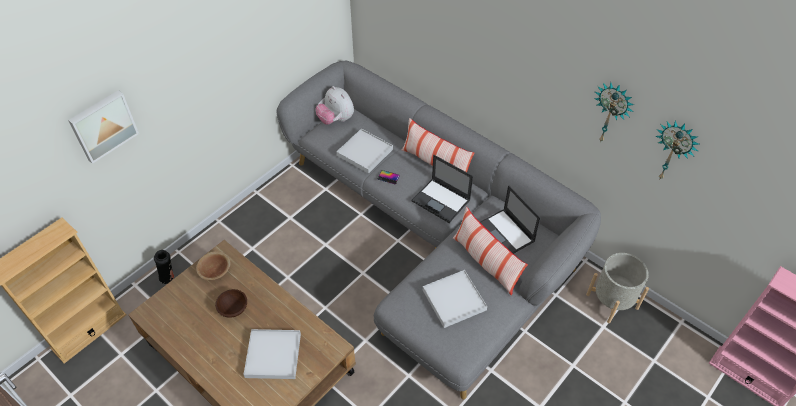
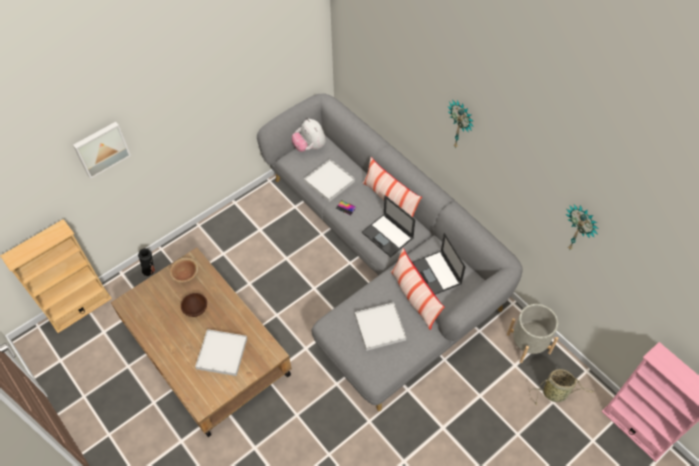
camera: 10 degrees right, 5 degrees up
(611, 112) = (533, 186): wall clock -> wall clock (460, 125)
(655, 351) = (556, 393): none -> basket

